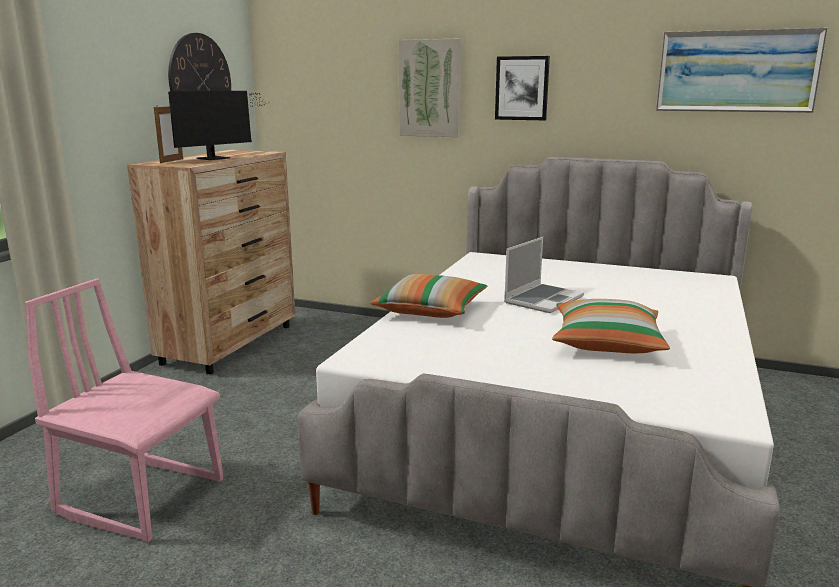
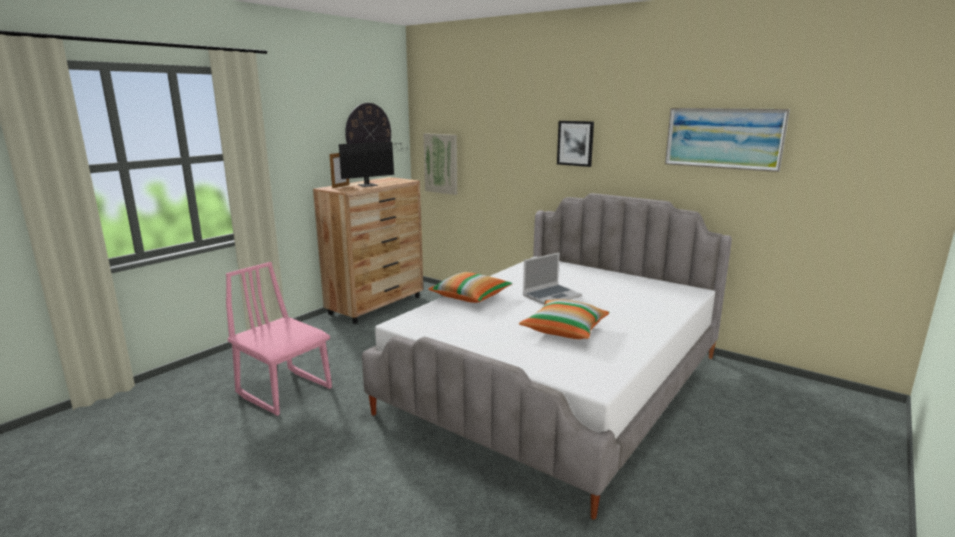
camera: 15 degrees right, 0 degrees up
(430, 88) = (516, 140): picture -> picture (441, 163)

